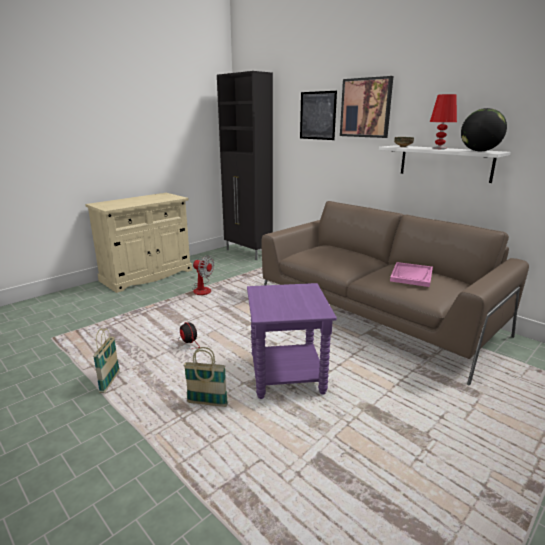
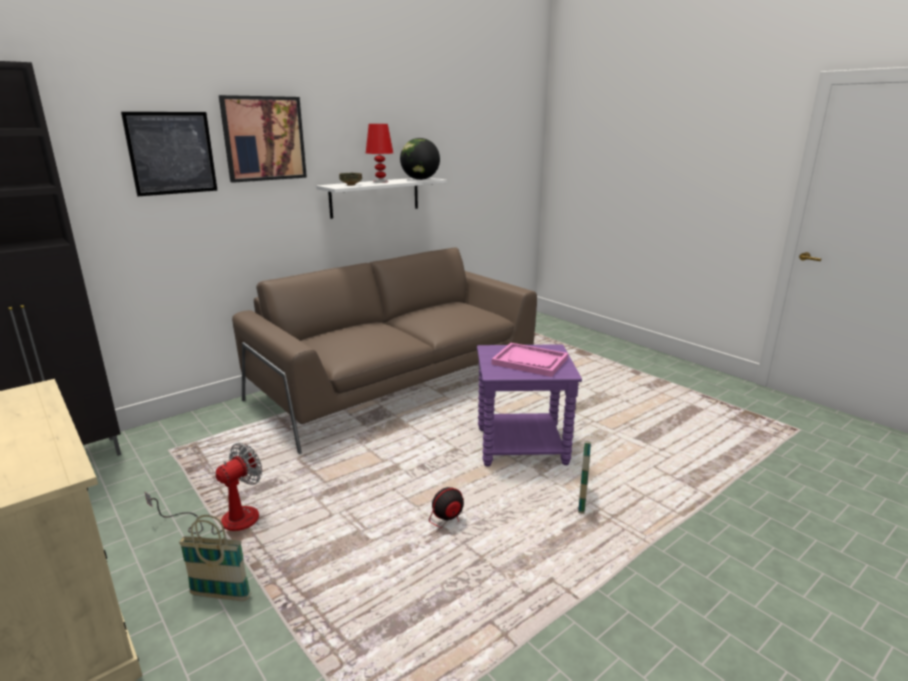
camera: 85 degrees left, 0 degrees up
(110, 382) = (548, 599): basket -> basket (220, 596)
(411, 276) = (448, 312): pink tray -> pink tray (530, 361)

